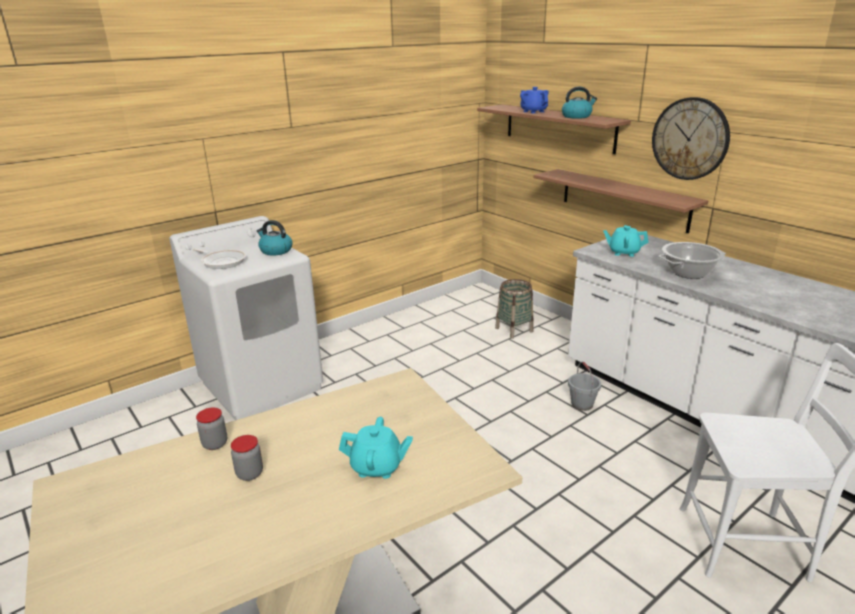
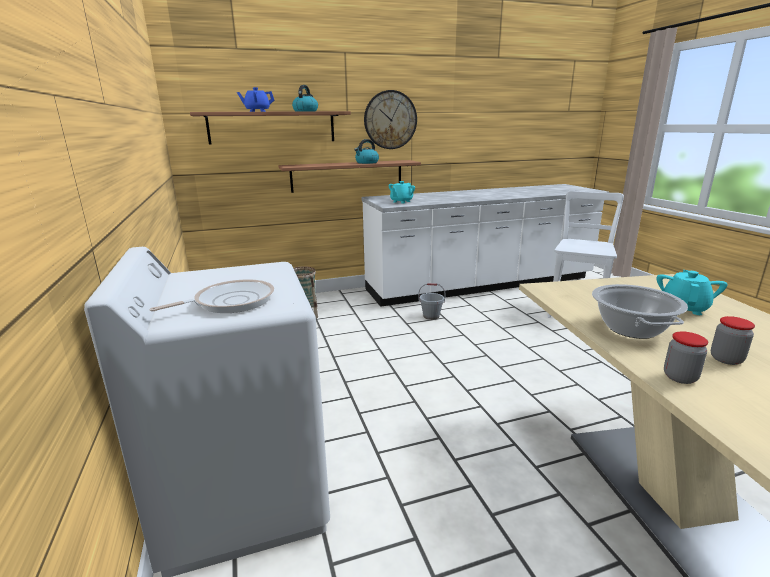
camera: 70 degrees left, 5 degrees down
(275, 251) = (240, 272): kettle -> kettle (366, 162)
(688, 273) = (449, 198): cooking pot -> cooking pot (632, 329)

